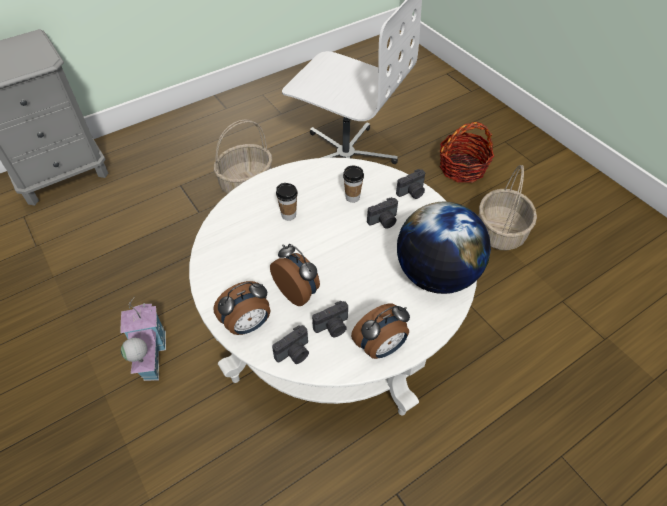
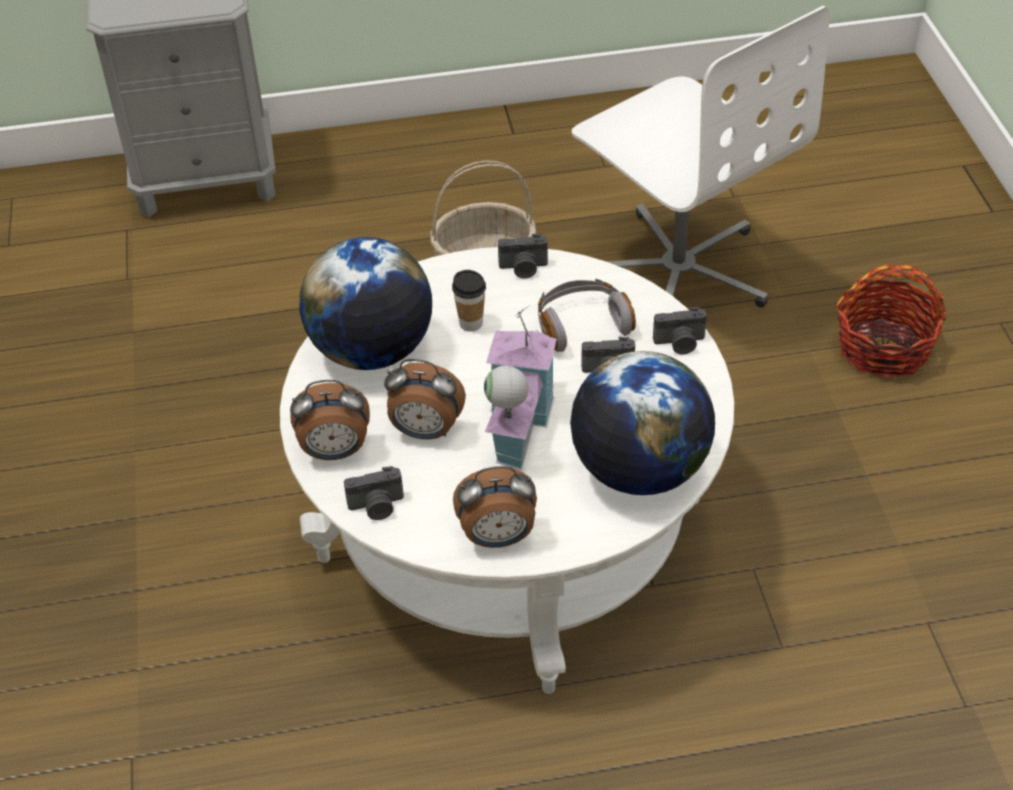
camera: 25 degrees right, 5 degrees down
(150, 354) = (219, 483): toy house -> toy house (517, 426)
(237, 250) = (372, 351): none -> globe
(298, 292) = (425, 431): alarm clock -> alarm clock turned 120 degrees clockwise
(333, 327) = (447, 491): camera -> camera (523, 268)
(352, 197) = (581, 324): cup -> grey headphones
(499, 232) = (885, 476): basket -> none

